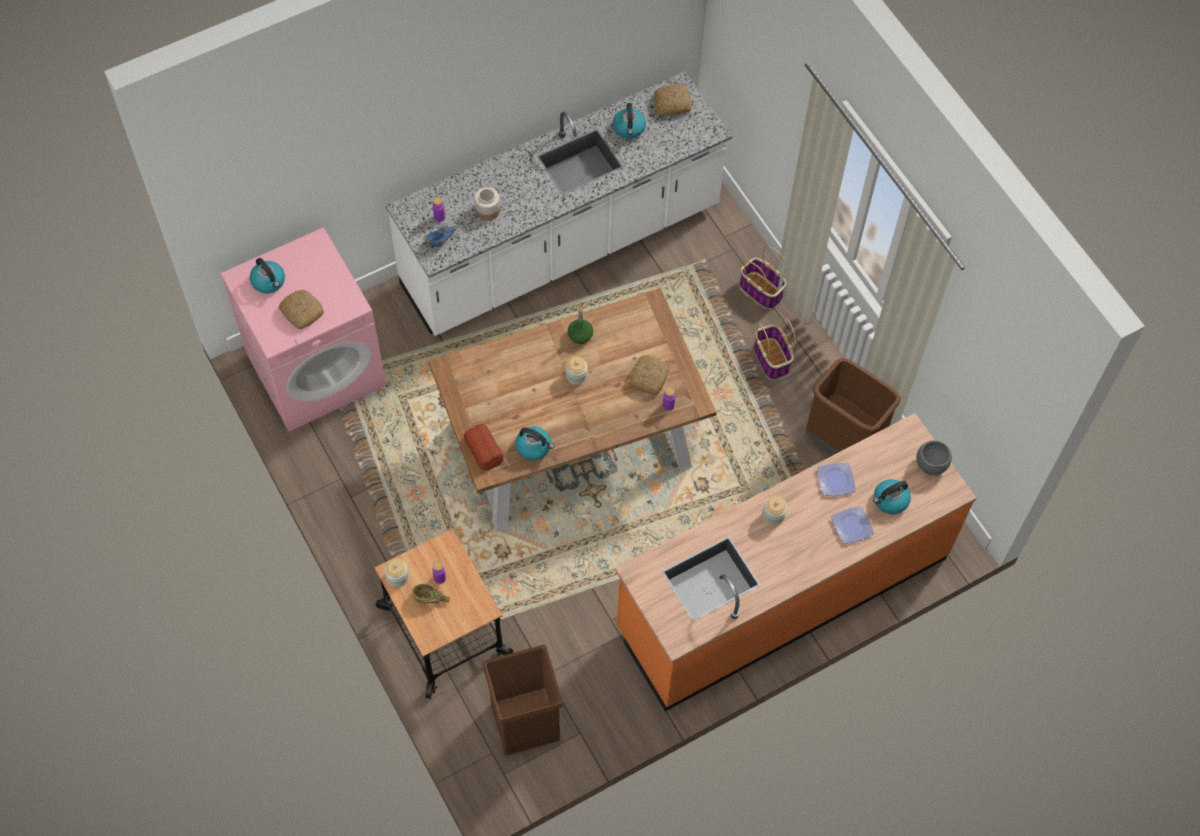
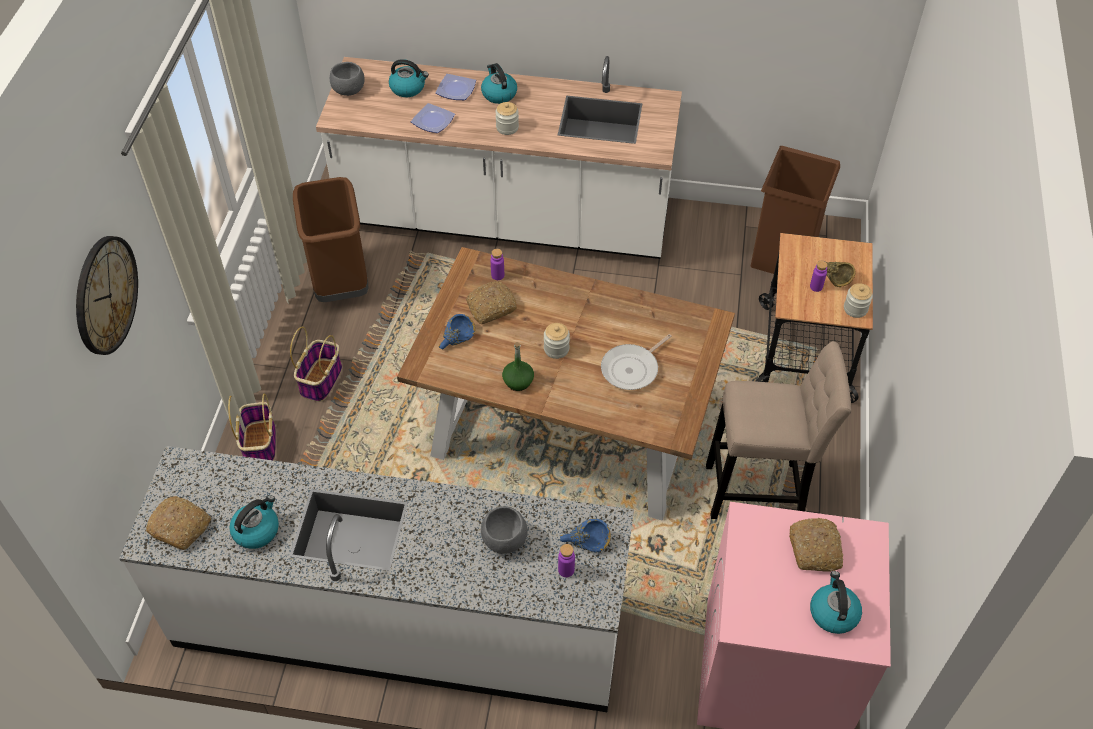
camera: 140 degrees left, 10 degrees down
(401, 484) = (760, 492): none -> beige stool
(483, 450) = (702, 340): bread -> none
(488, 210) = (504, 540): jar -> grey bowl
(513, 395) = (632, 369): none -> frying pan
(534, 447) = (651, 315): kettle -> kettle (498, 94)
(648, 338) = (456, 339): none -> blue bowl
(781, 592) = (505, 219): orange counter -> white counter
(782, 74) = (105, 295): none -> wall clock

